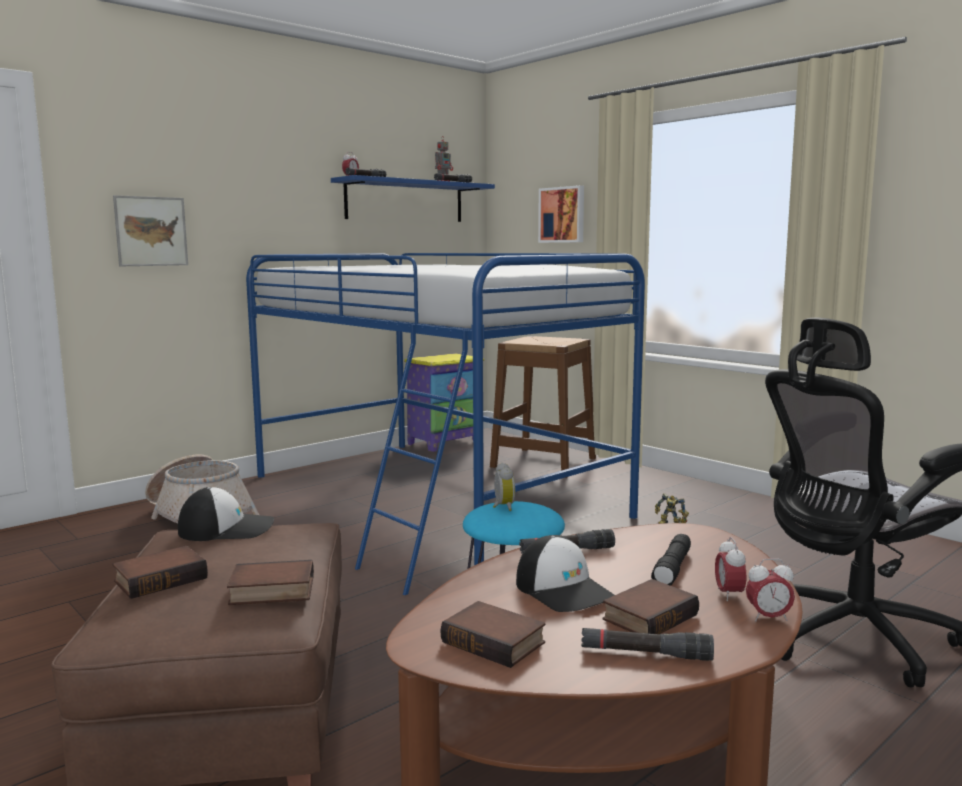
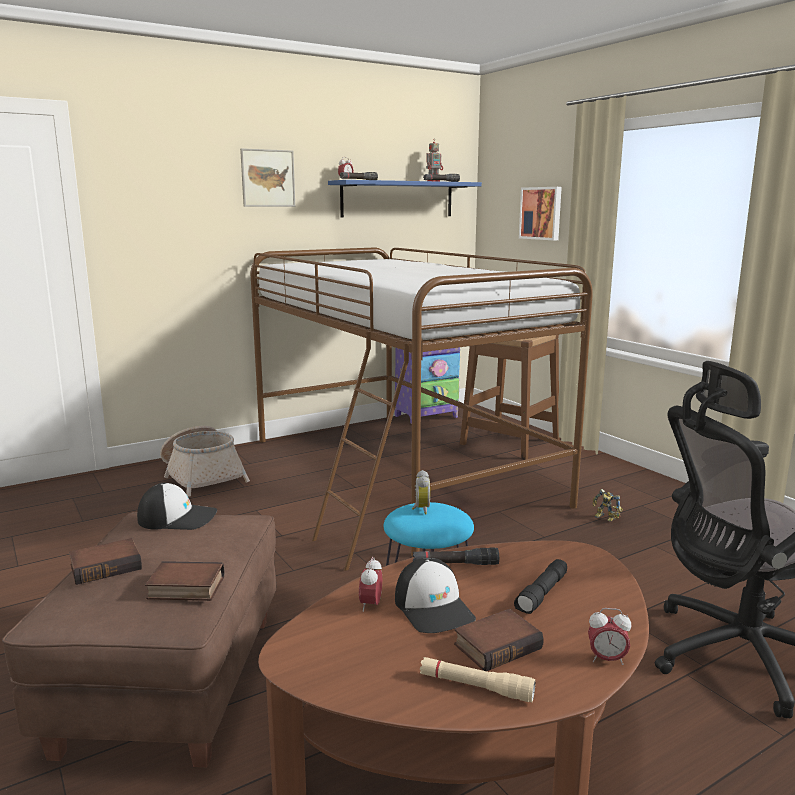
camera: 10 degrees right, 5 degrees up
(151, 231) = (168, 233): picture -> picture (268, 178)
(431, 497) = (398, 472): blue bed -> brown bed
(496, 642) = (352, 658): book -> none
(645, 654) = (476, 687): black flashlight -> beige flashlight
(729, 594) = (581, 629): alarm clock -> alarm clock (371, 605)

